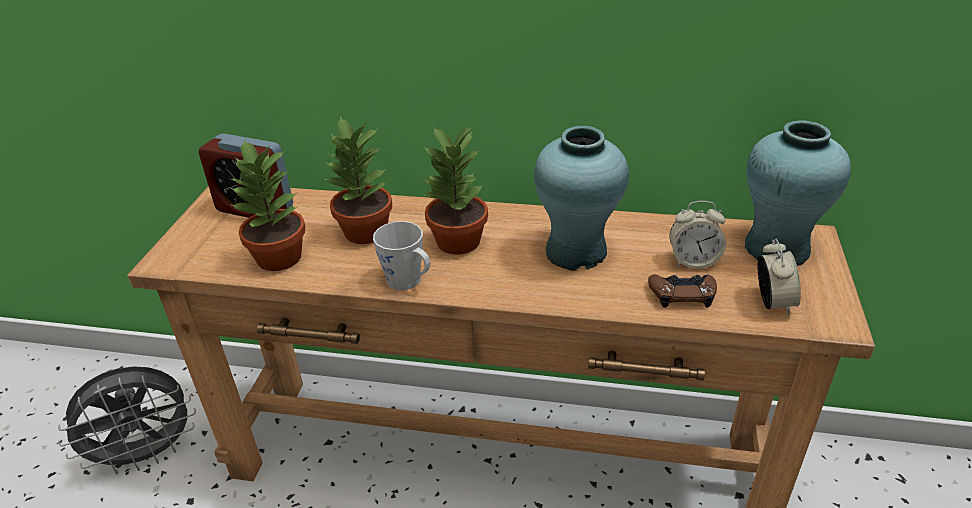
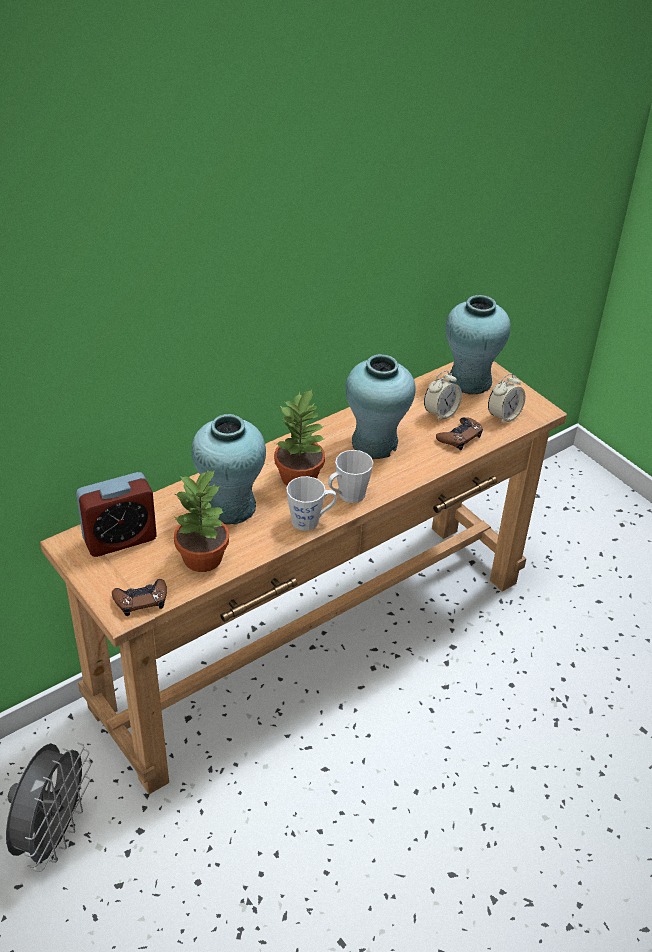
camera: 50 degrees left, 5 degrees up
(188, 260) = (141, 600): none -> brown game controller
(365, 232) = (230, 507): potted plant -> turquoise vase
(475, 281) = (347, 496): none -> grey mug
(772, 302) = (503, 416): alarm clock -> alarm clock turned 90 degrees clockwise

